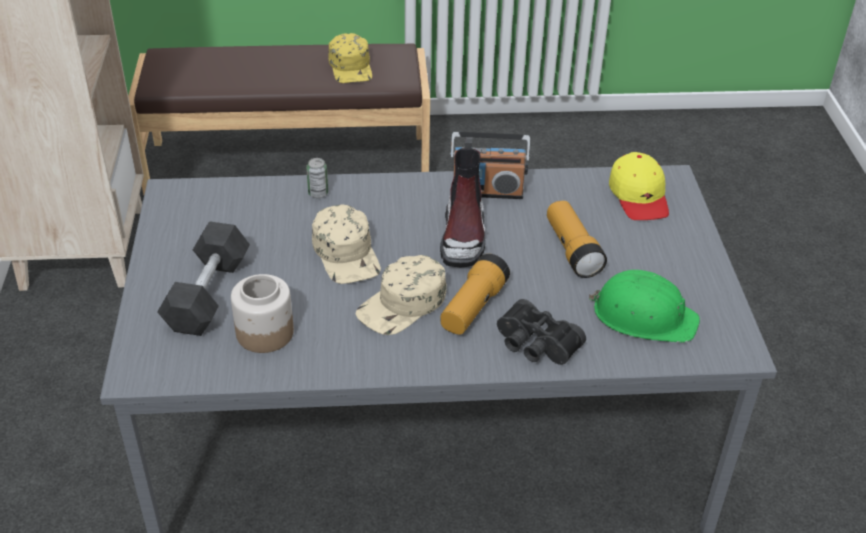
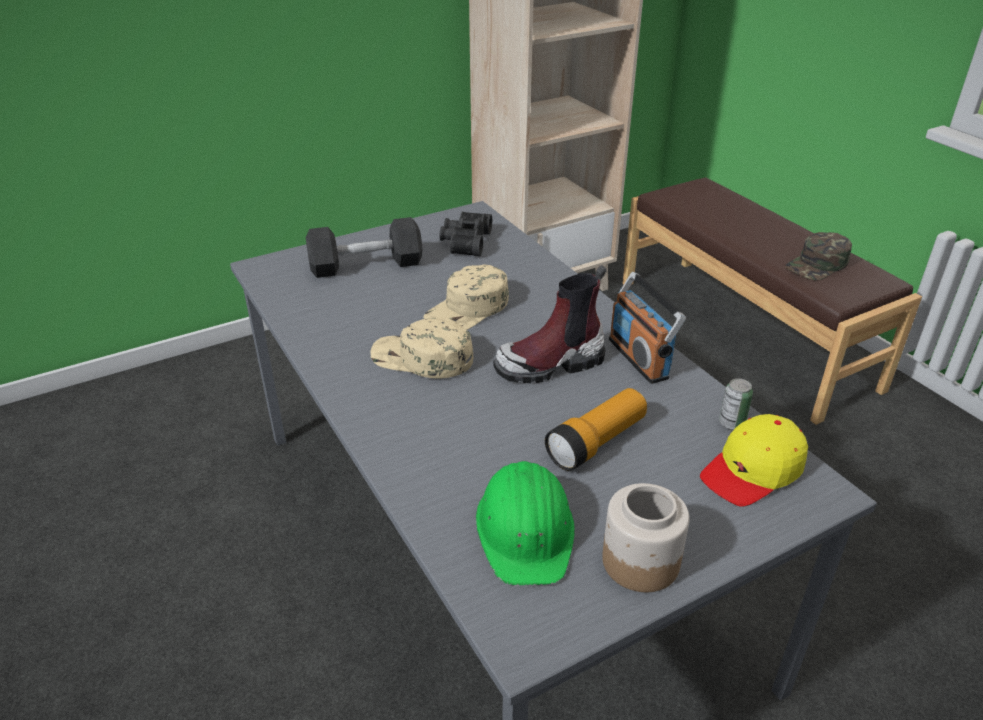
camera: 65 degrees right, 5 degrees down
(264, 333) = (336, 302): jar -> jar (639, 561)
(318, 193) = (537, 271): can -> can (731, 423)
(351, 67) = (817, 265): yellow cap -> green cap
(473, 308) = (447, 400): flashlight -> none
(535, 345) = (418, 456): black binoculars -> black binoculars (464, 242)

